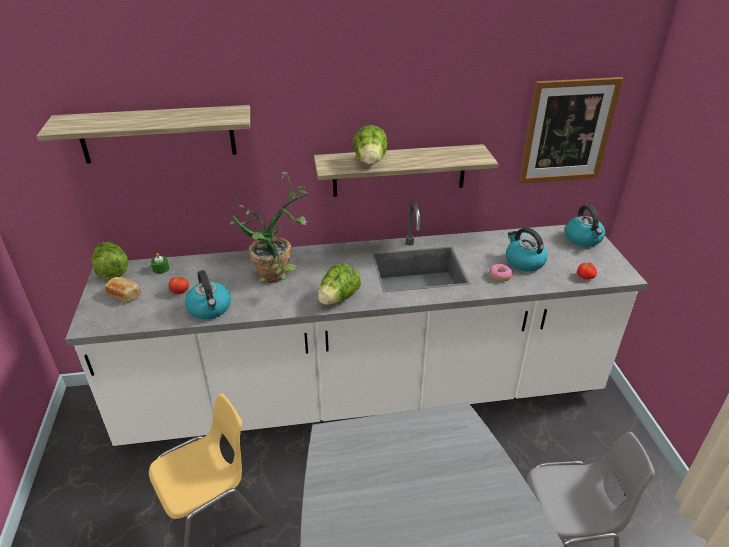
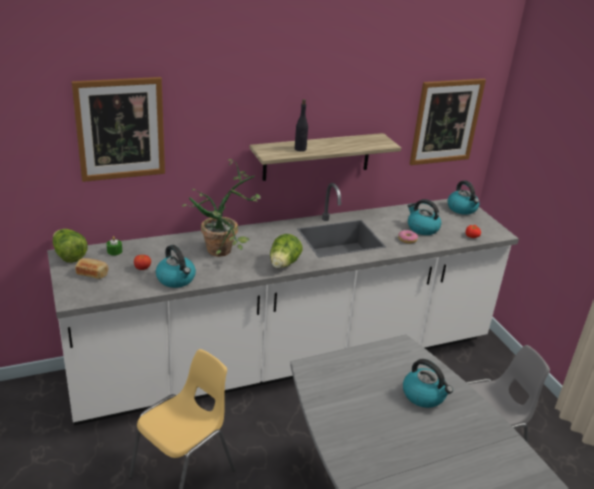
camera: 15 degrees left, 5 degrees down
(157, 134) = (120, 129): shelf -> picture
(370, 162) = (300, 149): lettuce -> black bottle
(464, 497) = (424, 395): none -> kettle

